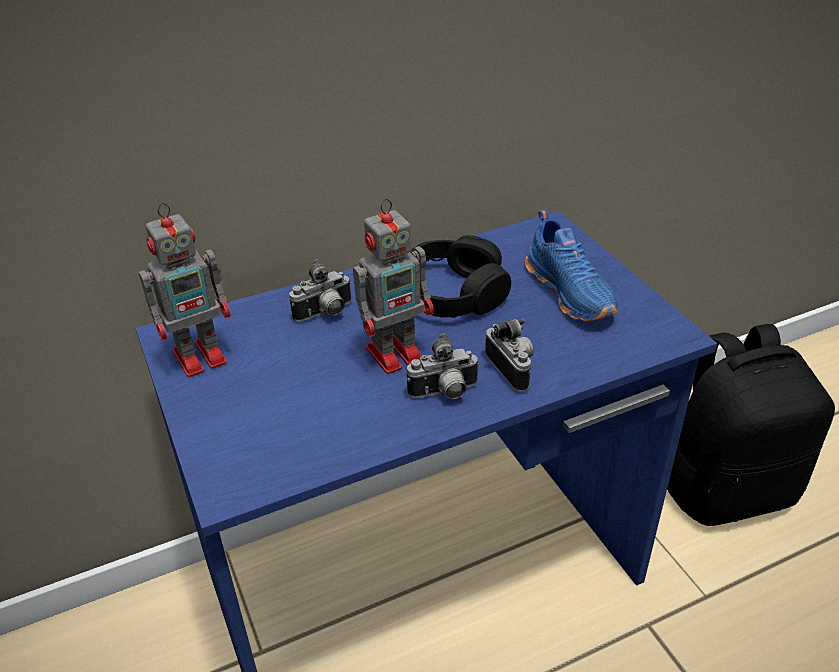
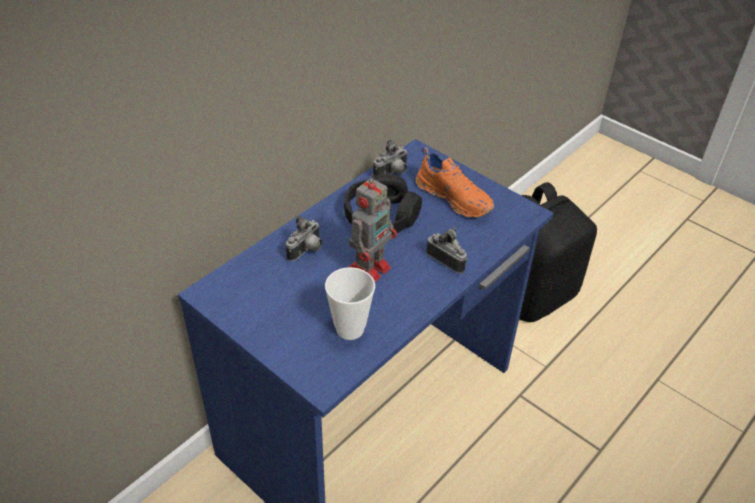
camera: 25 degrees left, 5 degrees up
(202, 356) = (243, 302): toy robot -> none
(314, 425) = (350, 329): none -> cup
(445, 393) = (416, 286): camera -> camera (392, 173)
(571, 292) = (454, 197): blue shoe -> orange shoe

